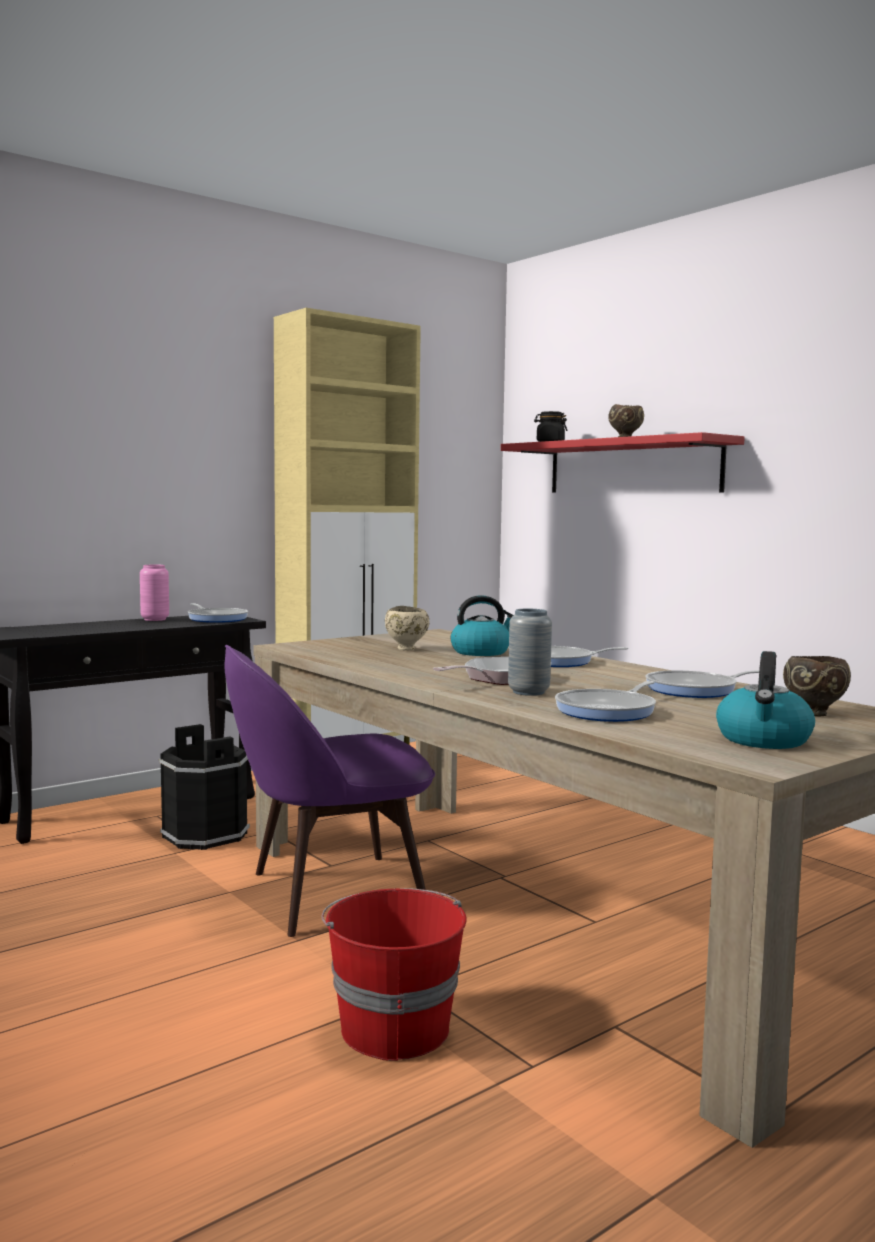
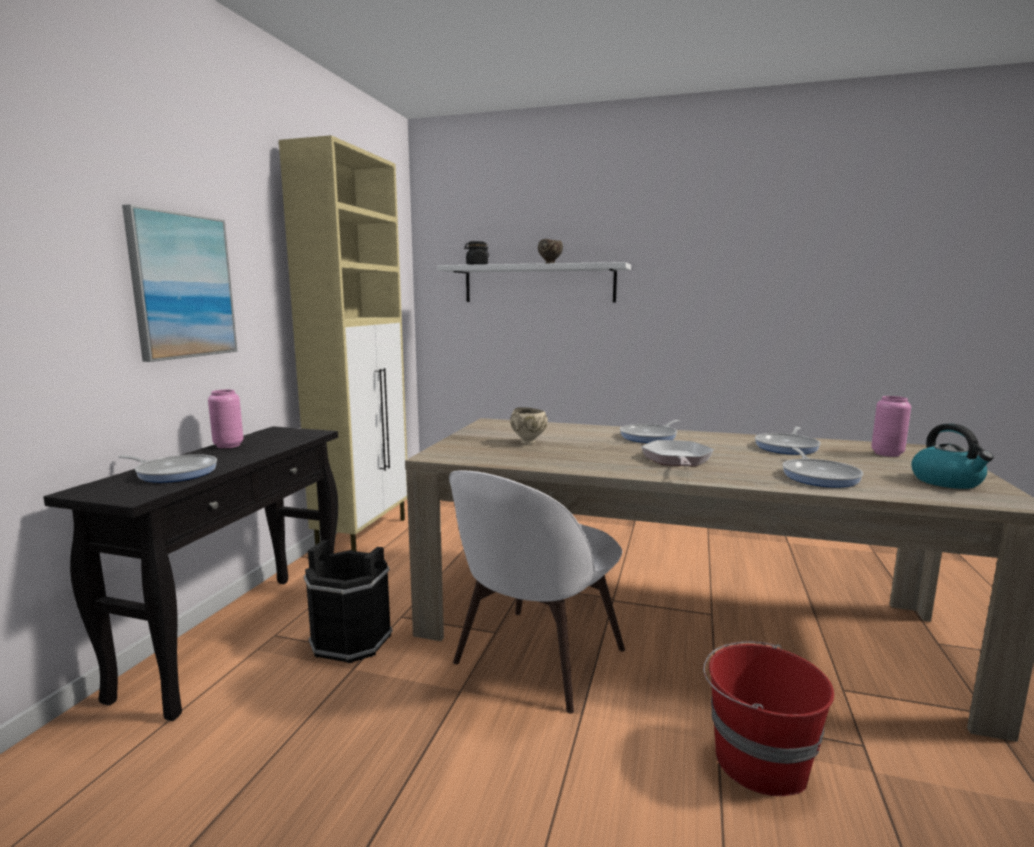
camera: 35 degrees left, 5 degrees up
(137, 465) = (182, 286): none -> picture
(216, 619) = (288, 435): frying pan -> frying pan (174, 472)
(329, 894) = (536, 660): purple chair -> white chair
(481, 652) = (581, 436): kettle -> none
(528, 692) = (731, 469): grey vase -> none
(632, 467) = (538, 284): red shelf -> white shelf
(814, 713) = (887, 454): brown bowl -> pink vase

